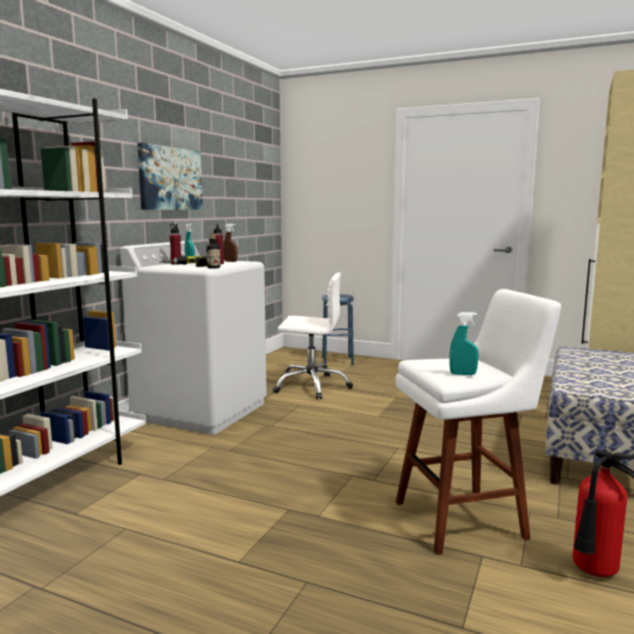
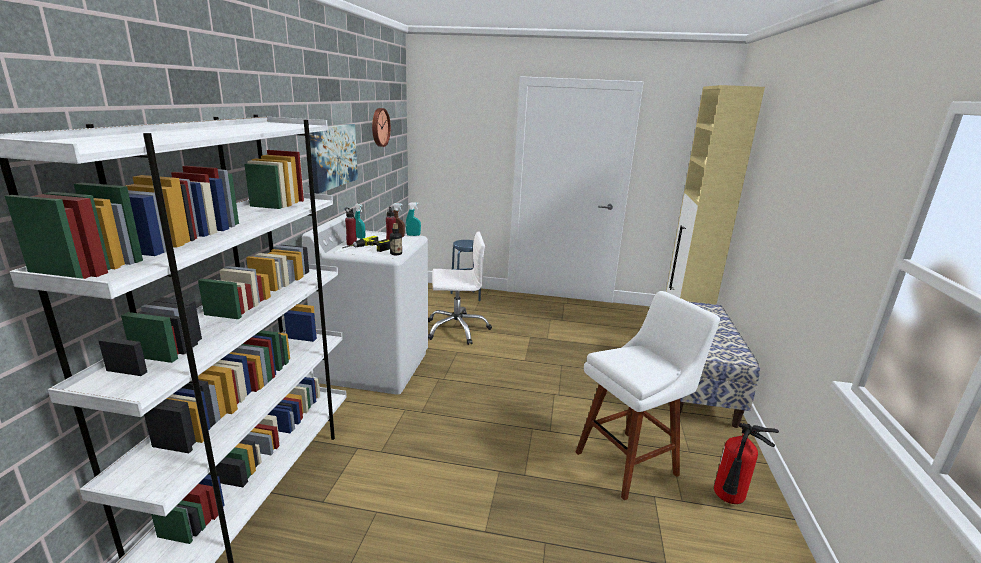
camera: 15 degrees left, 10 degrees up
(238, 165) = (379, 127): none -> wall clock
(463, 374) = (648, 372): turquoise spray bottle -> turquoise spray bottle (413, 235)

